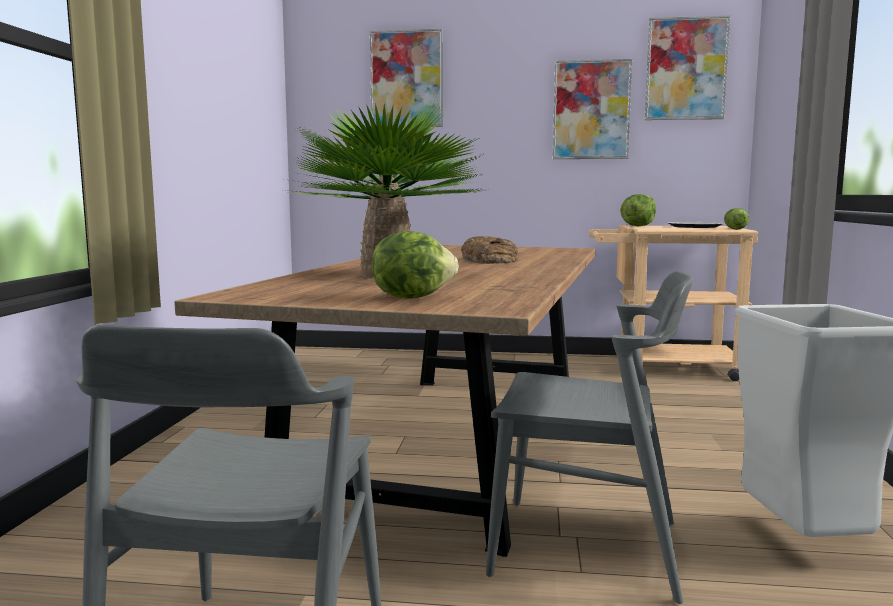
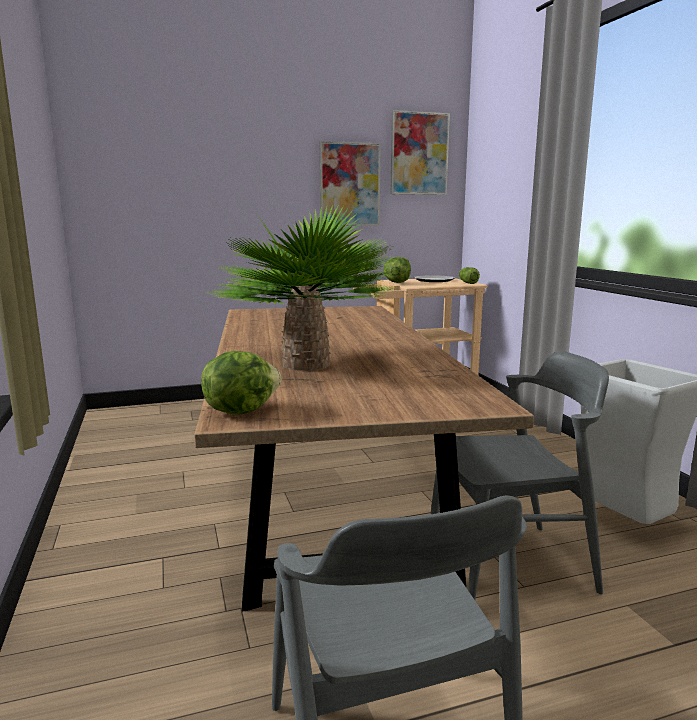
camera: 25 degrees left, 5 degrees up
(407, 79) = (186, 150): picture -> none
(411, 297) = (398, 398): lettuce -> lettuce (240, 410)
(488, 260) = (340, 332): bread -> none

